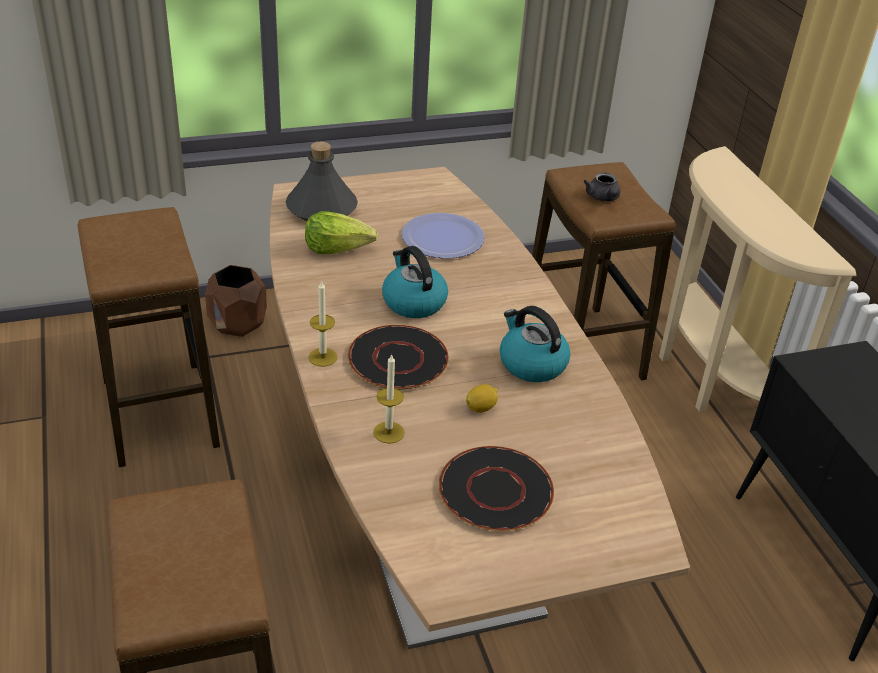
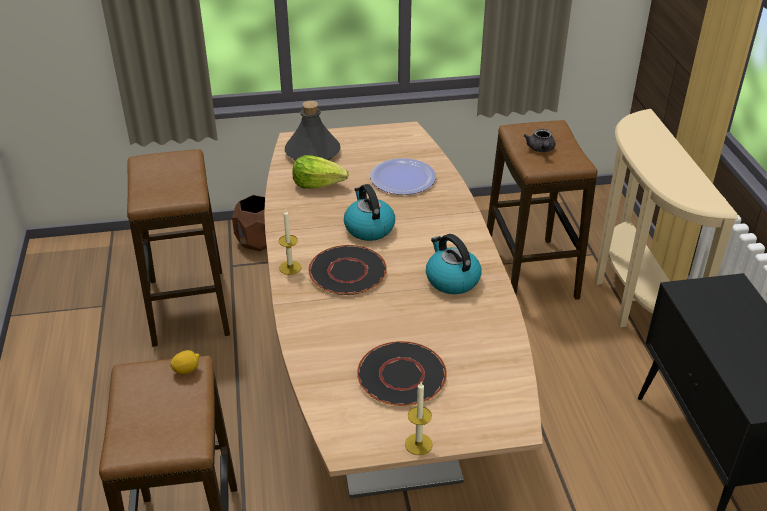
camera: 10 degrees right, 0 degrees up
(388, 432) = (328, 327): candle -> candle (418, 444)
(481, 408) = (404, 312): lemon -> lemon (186, 370)

